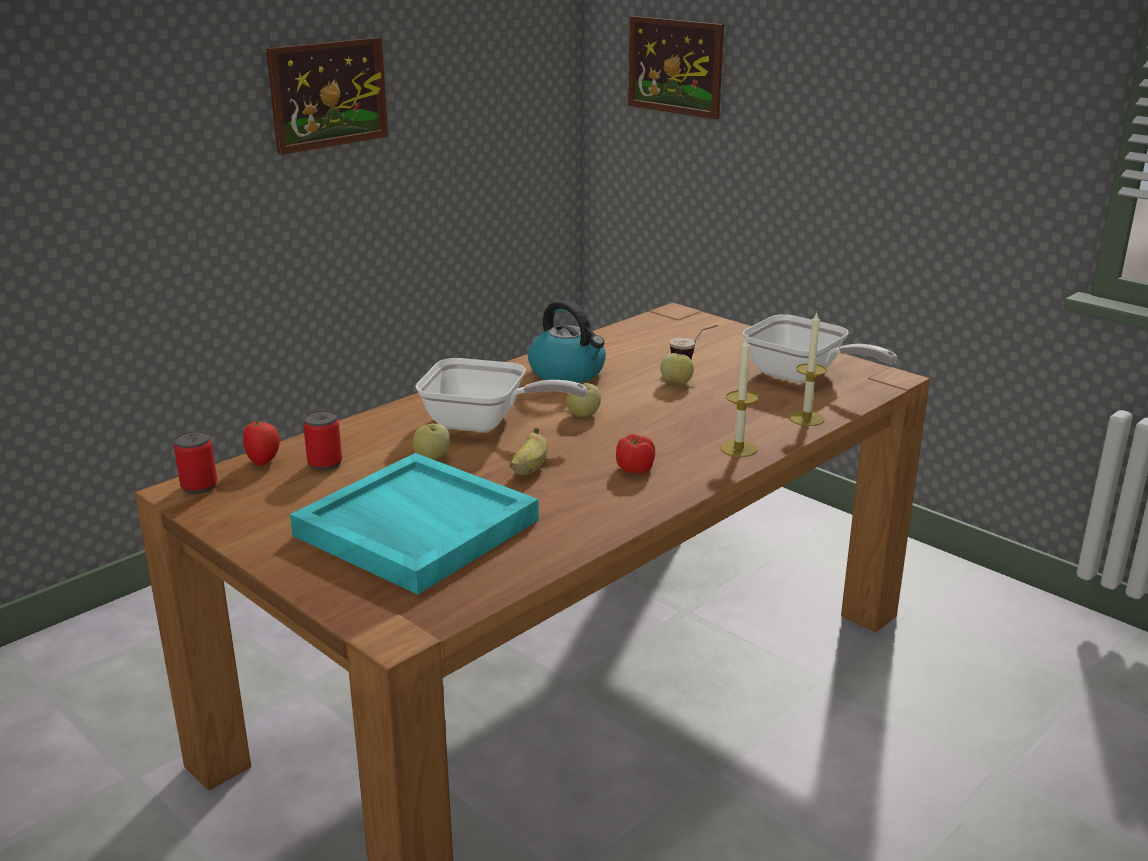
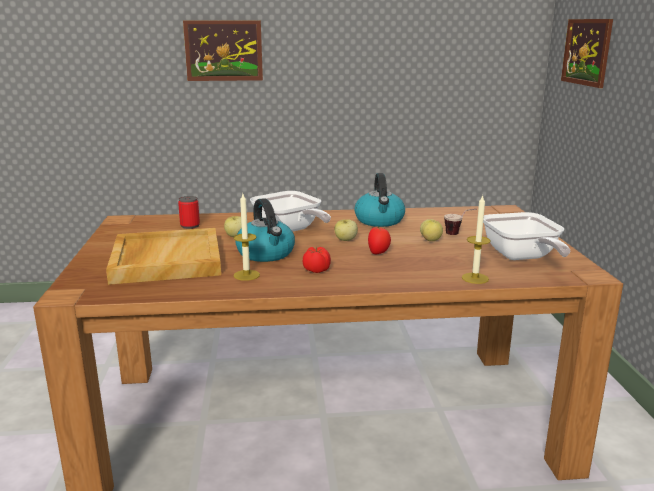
camera: 40 degrees right, 5 degrees down
(199, 486) = (130, 220): can -> none
(263, 461) = (171, 218): tomato -> tomato (378, 253)
(328, 94) = (348, 52): picture -> picture (223, 50)
(414, 528) = (166, 260): turquoise tray -> beige tray
(529, 469) = (266, 254): banana -> kettle
(738, 449) = (396, 279): candle -> candle (246, 275)

